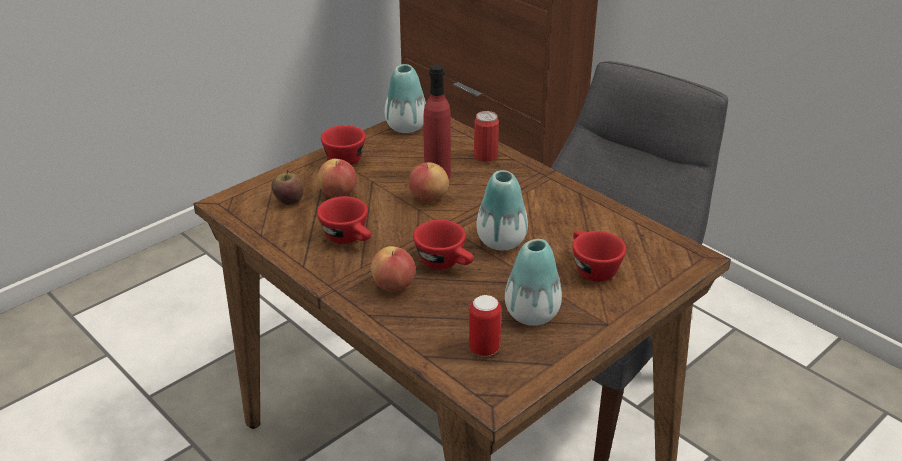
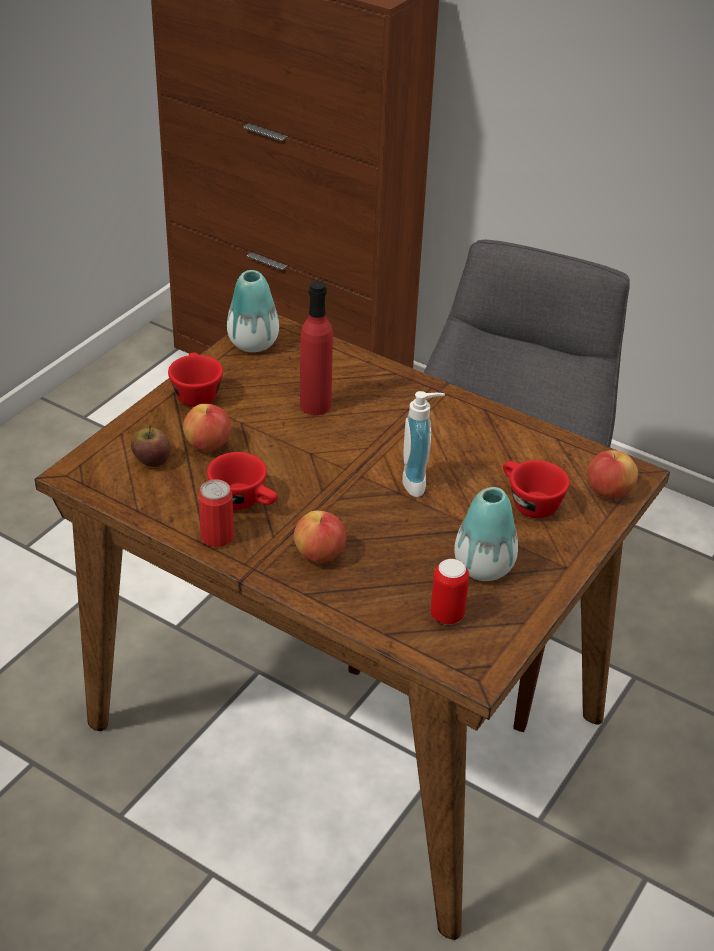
camera: 15 degrees left, 5 degrees up
(428, 198) = (316, 436): apple -> apple (608, 492)
(446, 263) = (367, 518): red cup -> none
(485, 156) = (362, 373): can -> can (217, 537)
(501, 241) = (419, 482): vase -> soap dispenser

